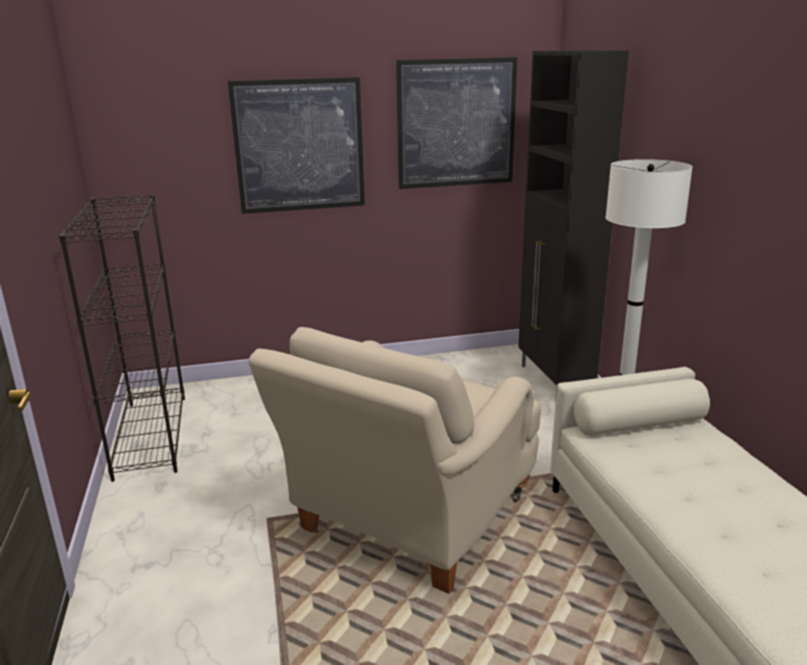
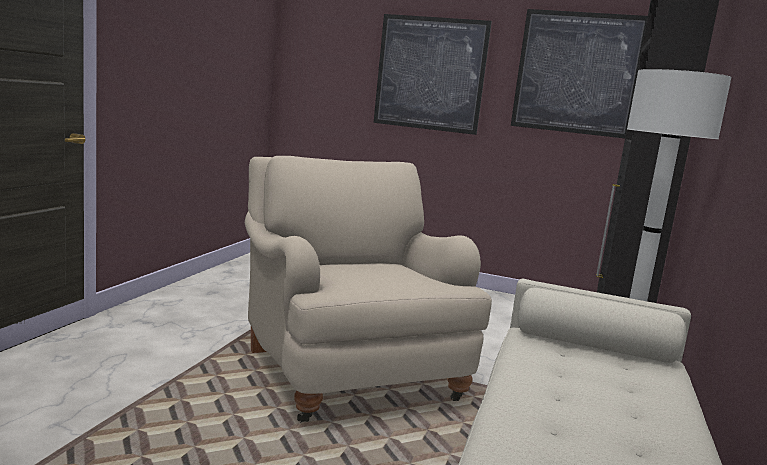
camera: 30 degrees right, 10 degrees down
(151, 435) = (244, 270): black bookcase -> none
(408, 520) = (347, 370): beige armchair -> beige armchair turned 90 degrees clockwise

